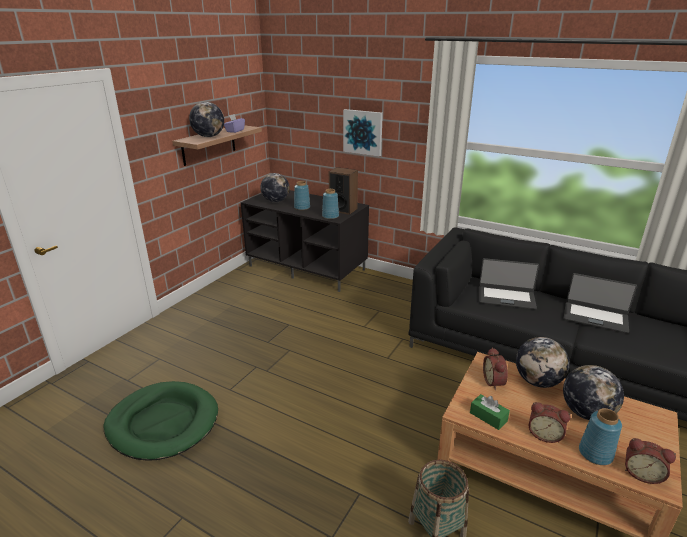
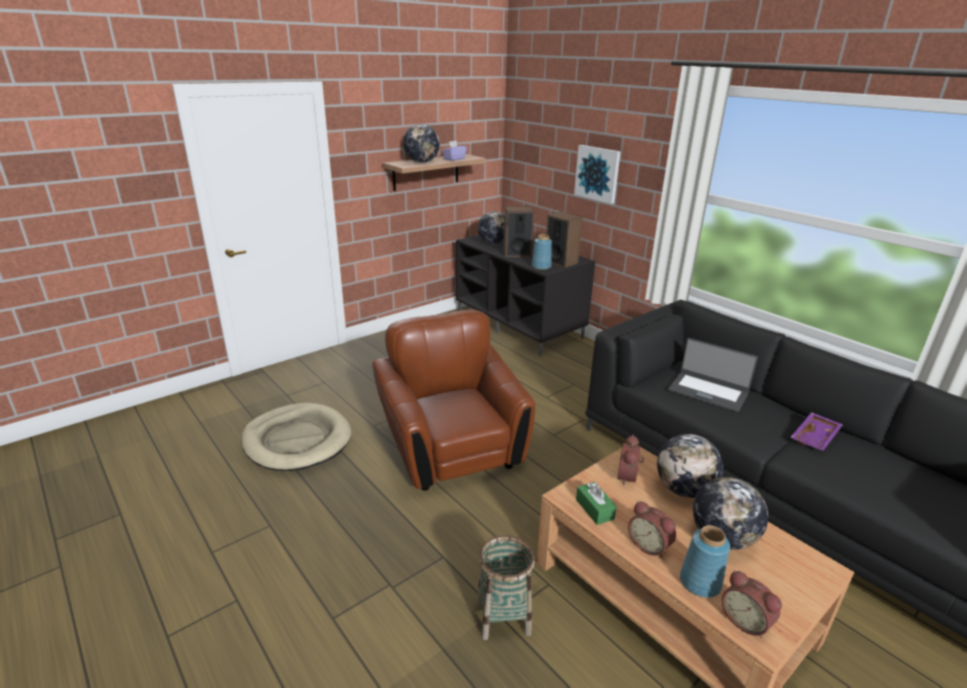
camera: 20 degrees right, 0 degrees up
(163, 423) = (297, 440): green dog bed -> beige dog bed
(302, 207) = (517, 253): blue vase -> speaker
(312, 392) = (451, 449): none -> brown armchair
(595, 317) = (815, 438): laptop -> purple tray

